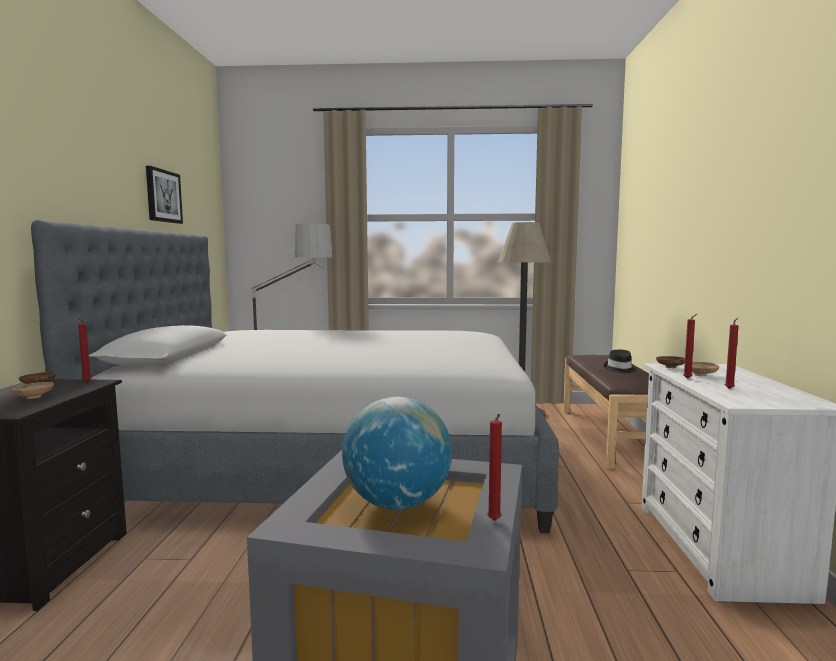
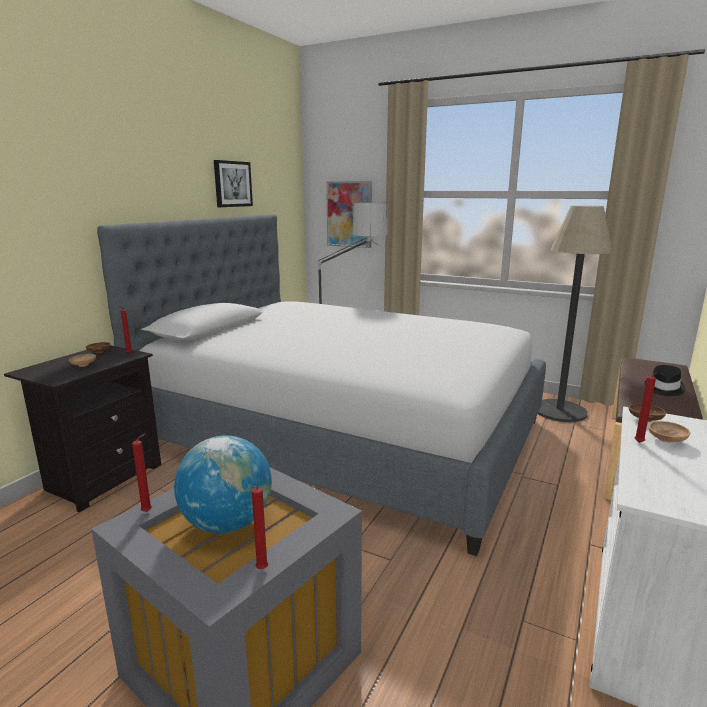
camera: 25 degrees right, 10 degrees up
(281, 239) = (349, 214): none -> picture
(730, 388) = (669, 471): red candle -> red candle (148, 511)

